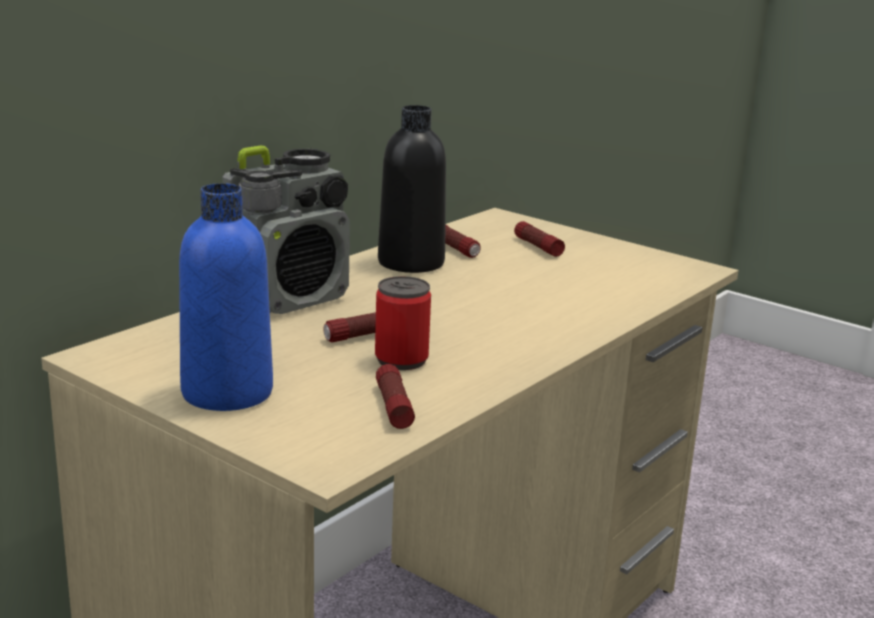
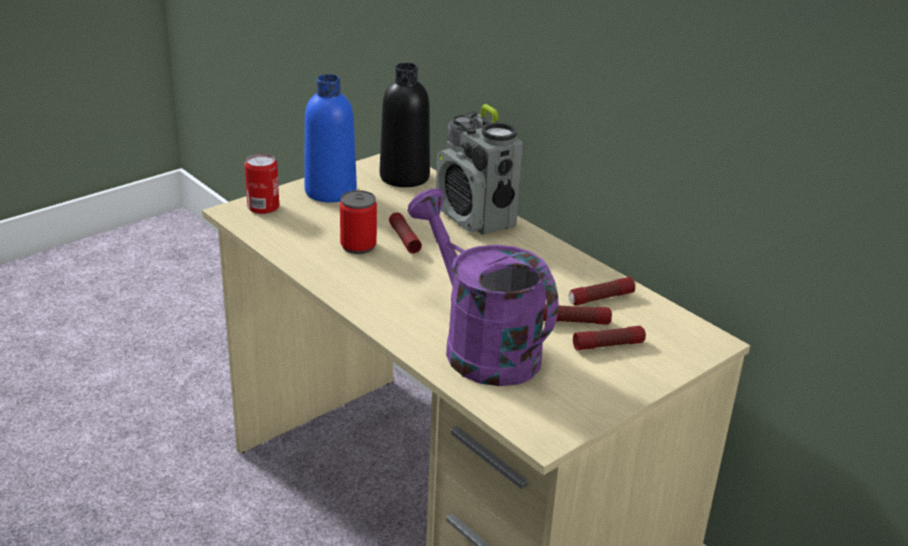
camera: 100 degrees right, 10 degrees up
(302, 440) = (263, 207): none -> can
(393, 406) = (292, 236): flashlight -> flashlight (574, 321)
(411, 263) = (557, 272): black bottle -> black bottle (404, 177)
(583, 291) = (480, 346): none -> purple watering can

